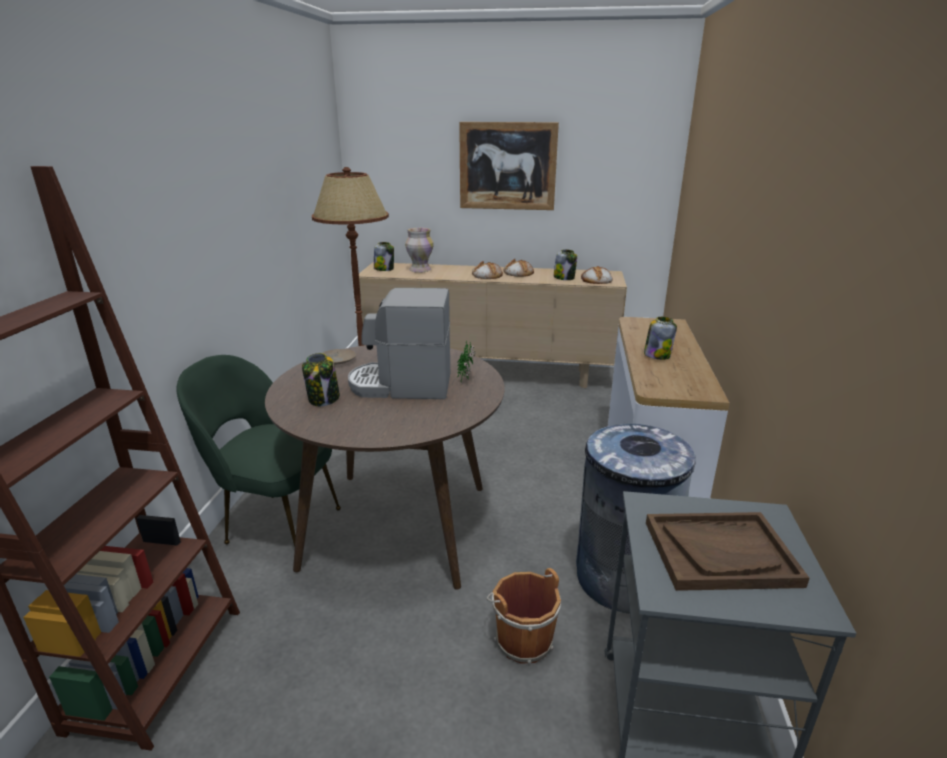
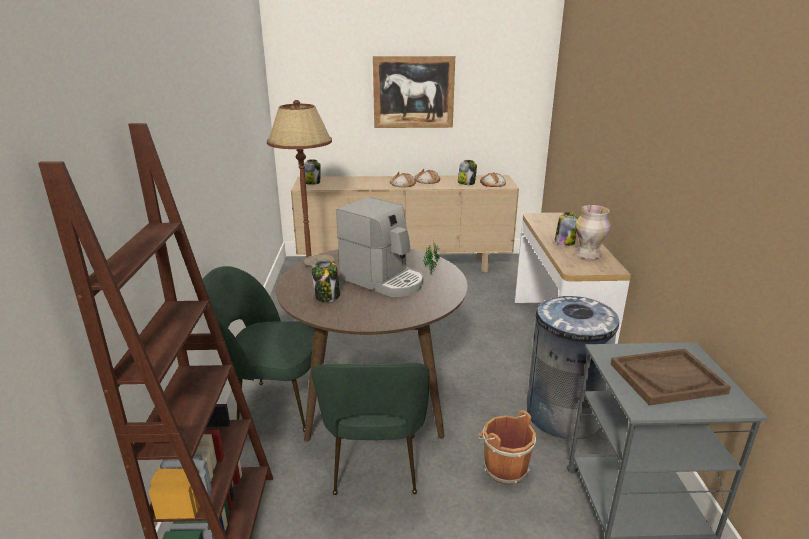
camera: 10 degrees left, 0 degrees up
(360, 621) = (375, 471): none -> green chair
(401, 385) = (384, 280): coffee machine -> coffee machine turned 135 degrees counterclockwise
(419, 270) = (343, 182): vase -> vase (587, 254)

